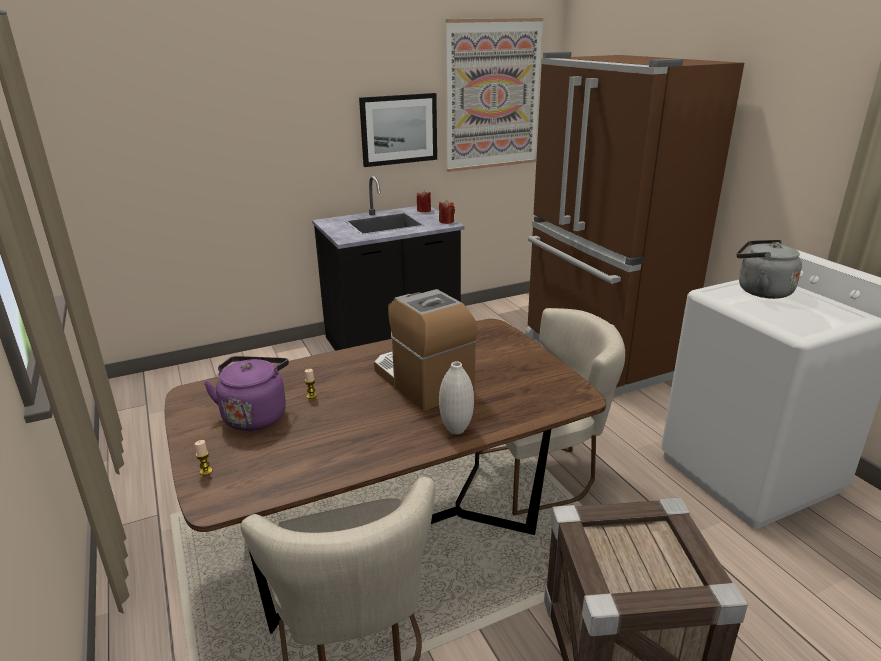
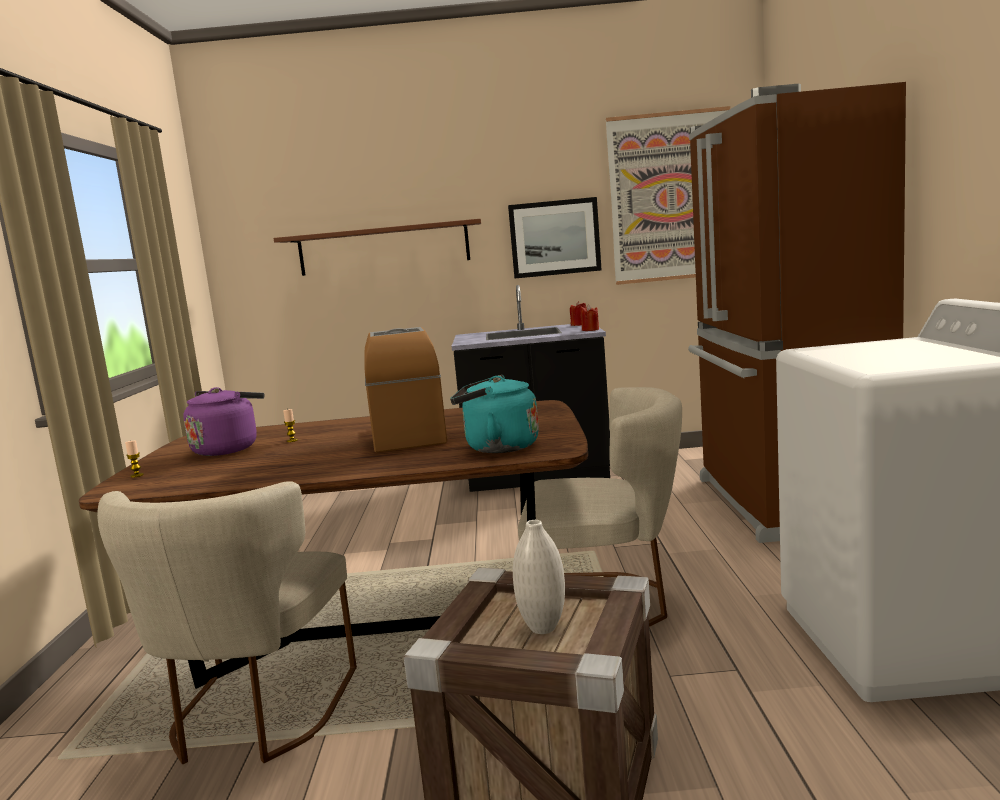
camera: 25 degrees right, 15 degrees down
(239, 137) = (384, 248): none -> brown shelf
(456, 429) = (386, 464): white vase -> white vase (543, 628)
(526, 396) = (497, 447): none -> turquoise kettle
(760, 291) = (881, 347): grey kettle -> none

